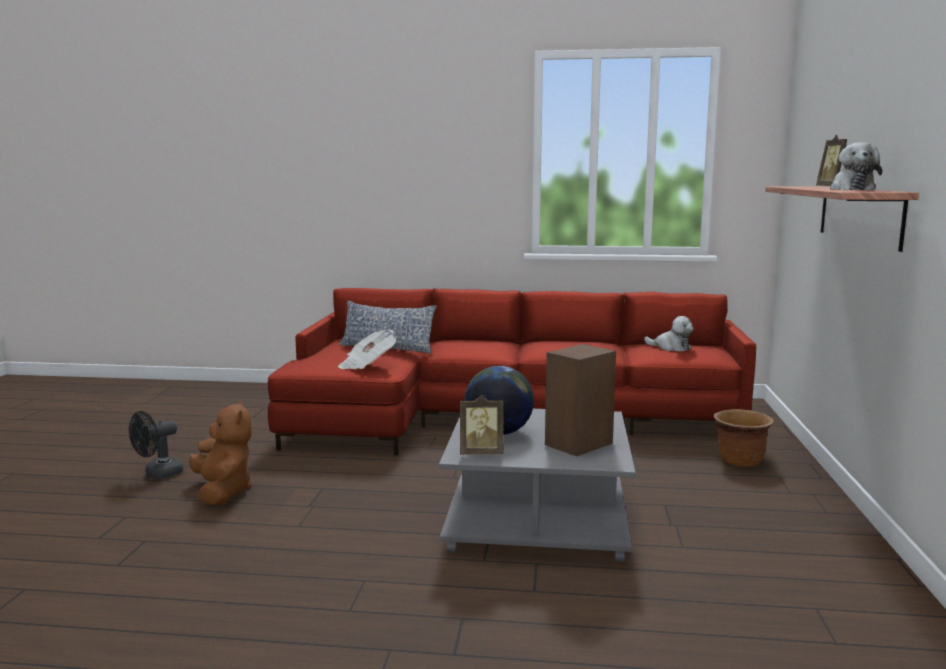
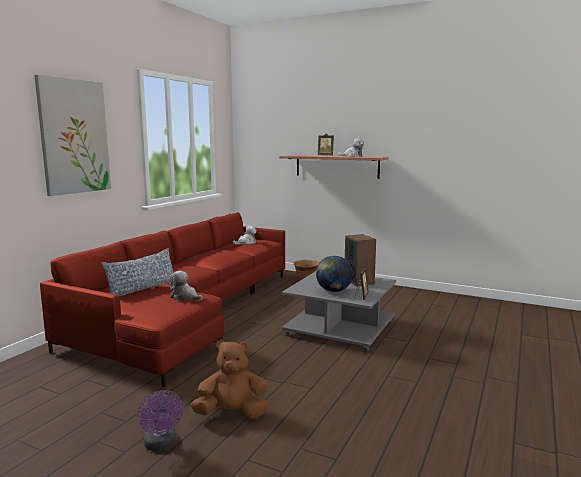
camera: 70 degrees left, 0 degrees up
(158, 474) = (161, 444): black fan -> purple fan
(367, 365) = (185, 297): newspaper -> plush toy
(417, 152) = (74, 137): none -> picture

